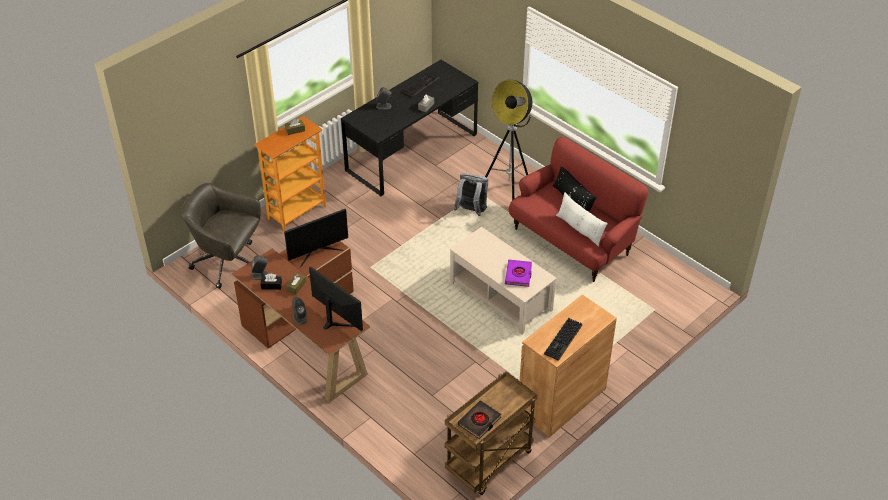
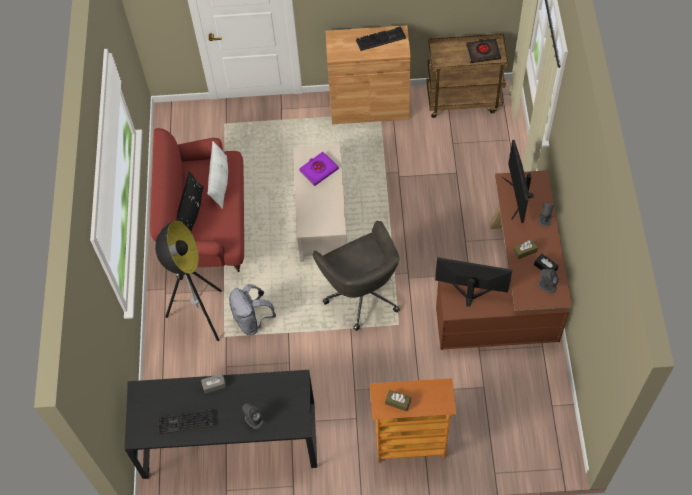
camera: 135 degrees left, 15 degrees up
(228, 263) = (522, 428): grey office chair -> grey office chair (361, 293)

